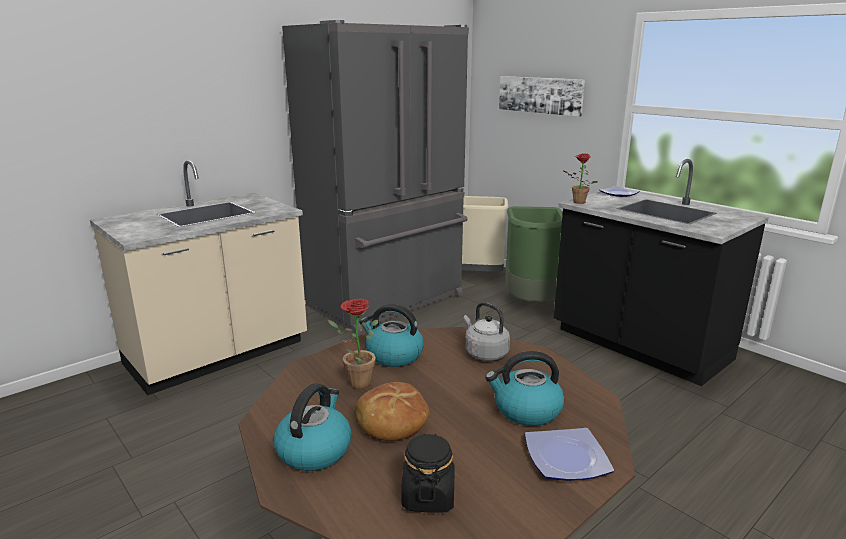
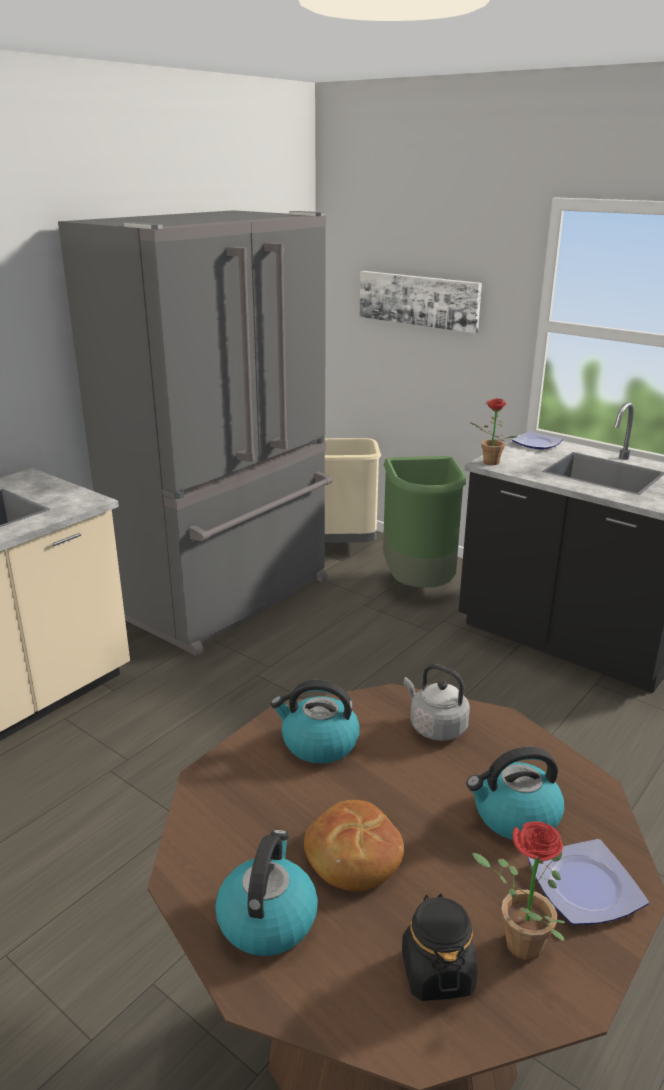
camera: 10 degrees left, 5 degrees up
(355, 382) = (283, 796): potted plant -> potted plant (515, 944)

